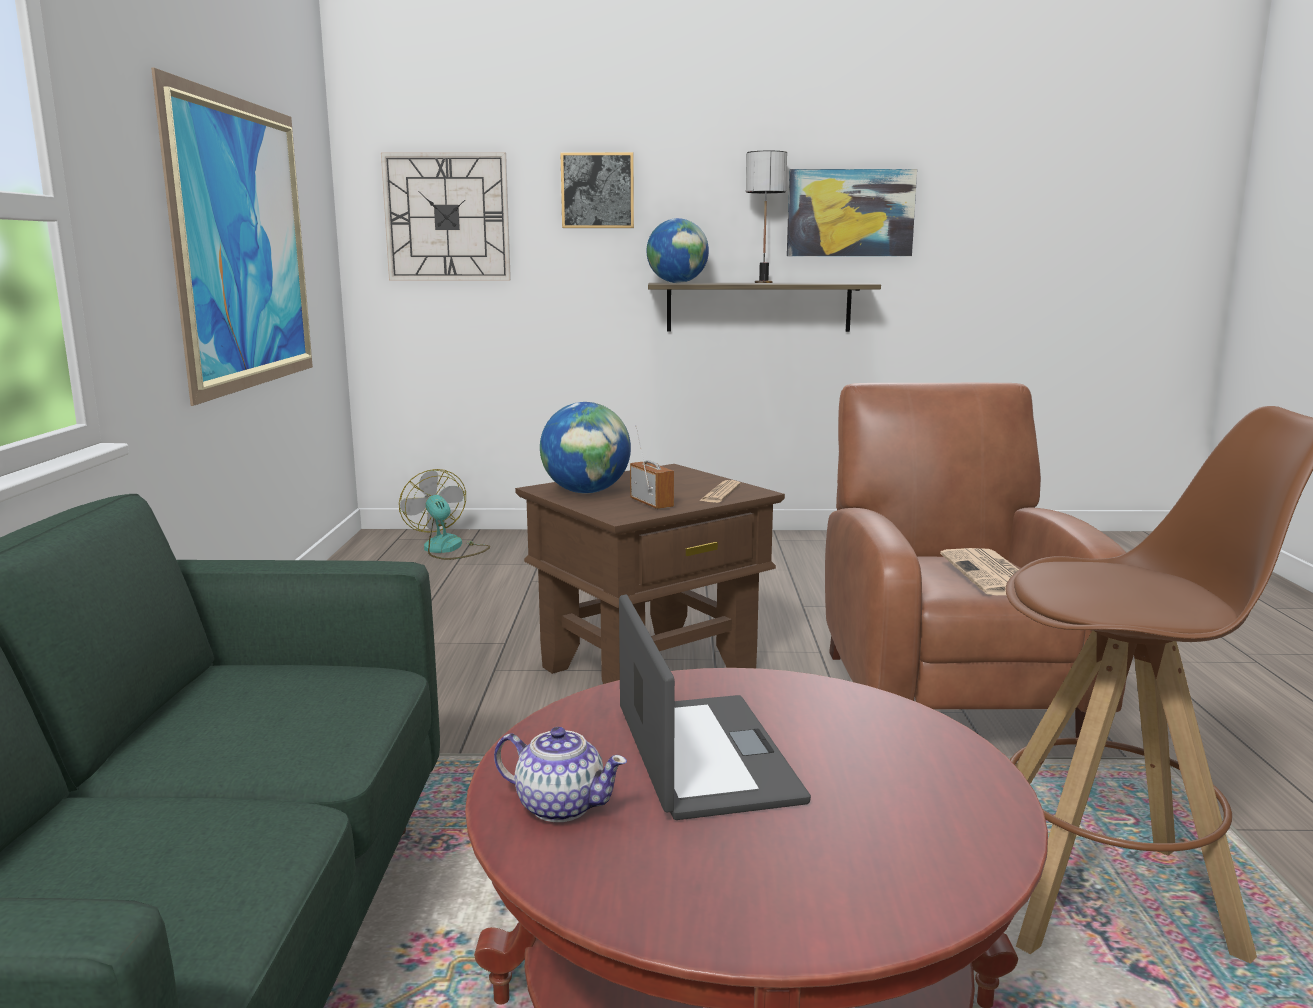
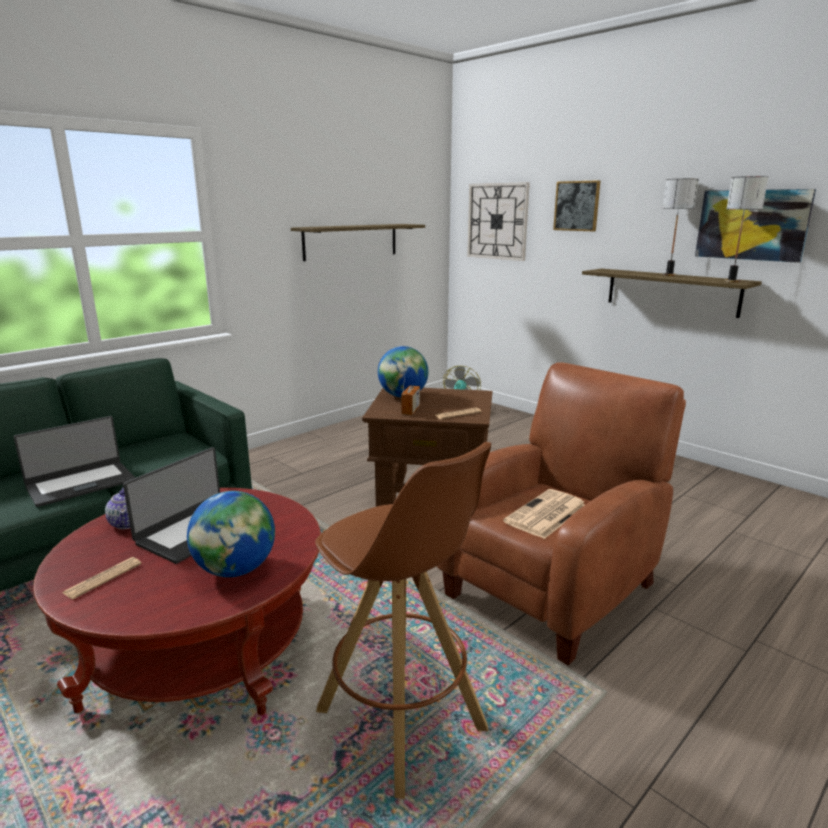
camera: 45 degrees right, 5 degrees up
(234, 814) = (81, 483): none -> laptop
(245, 244) = (351, 241): picture -> shelf
(677, 283) = (607, 271): globe -> globe (236, 570)
(767, 882) = (103, 578): none -> newspaper
(852, 283) = (732, 281): none -> table lamp

